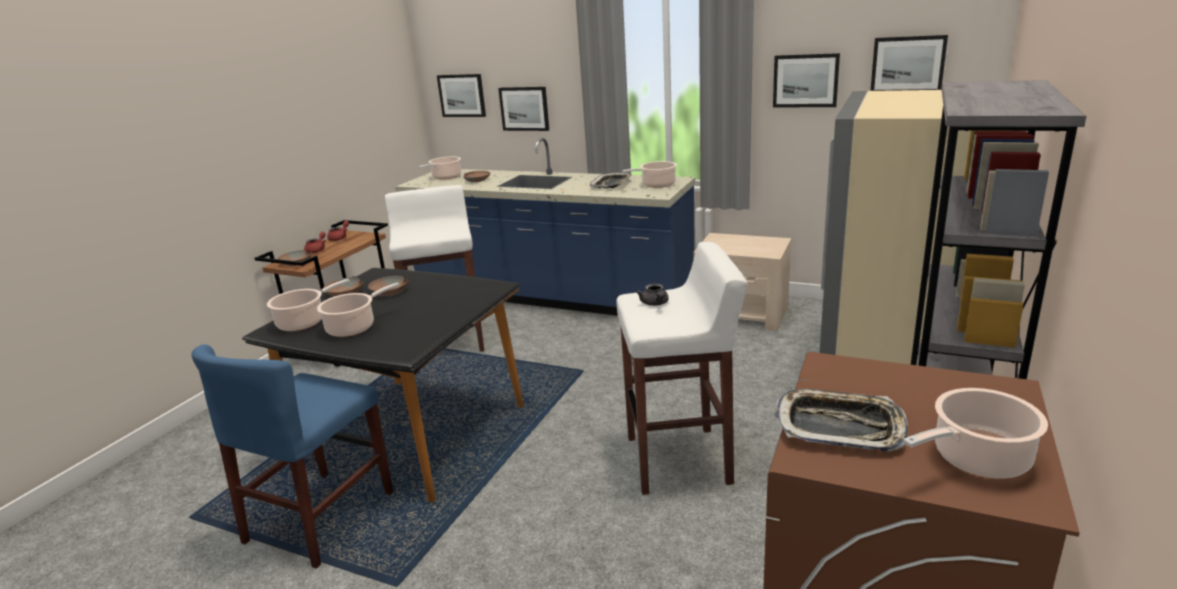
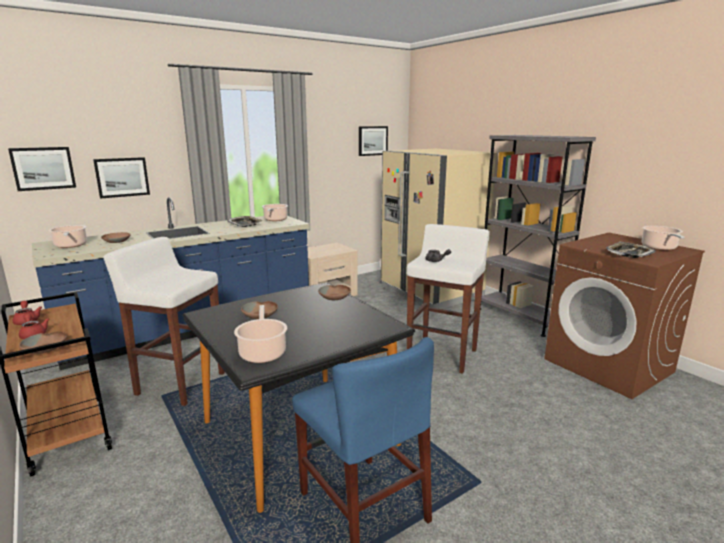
camera: 60 degrees left, 5 degrees down
(345, 293) = (226, 329): brown bowl -> brown bowl (335, 297)
(354, 327) = (313, 335): cooking pot -> none
(805, 80) = (328, 149): picture -> none

